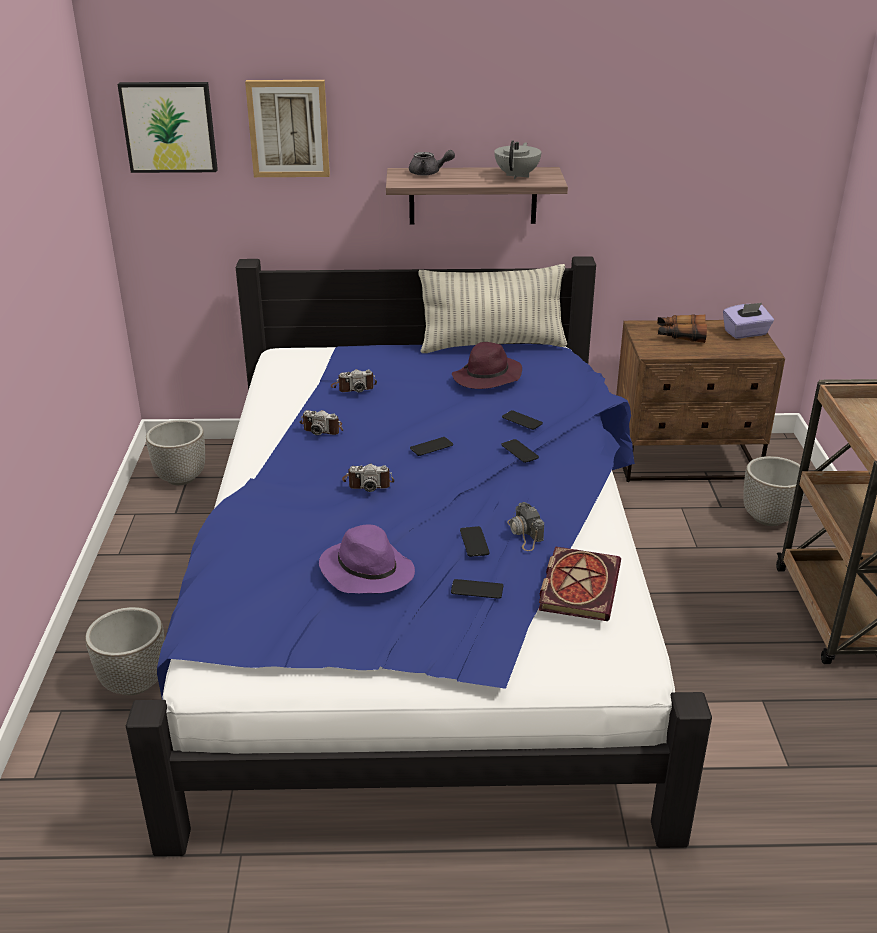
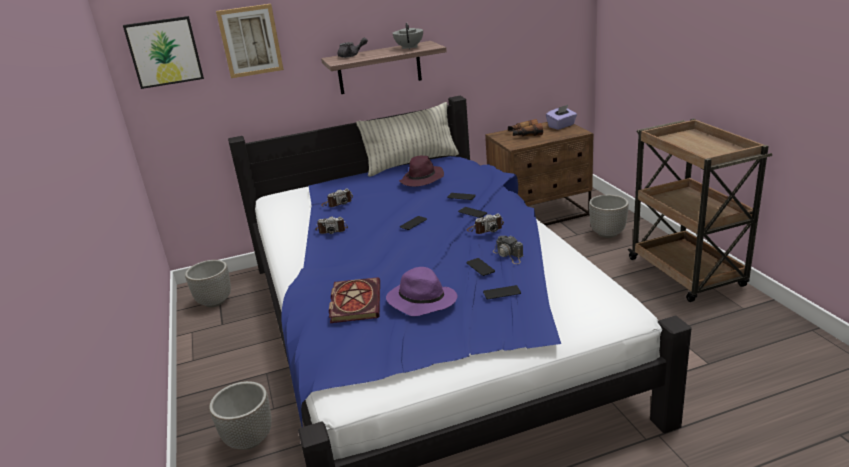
camera: 15 degrees left, 5 degrees down
(368, 483) = (386, 252): camera -> camera (485, 229)
(578, 585) = (562, 275): book -> book (354, 302)

